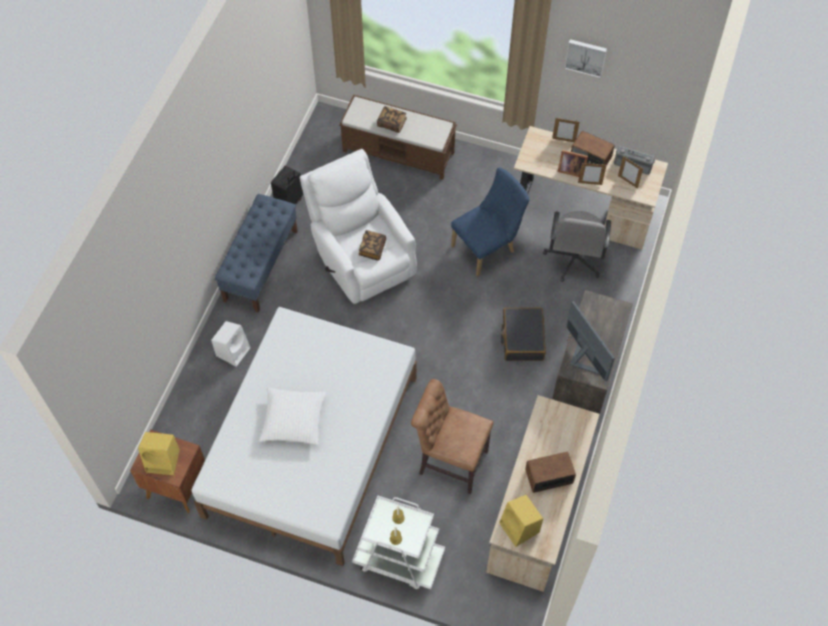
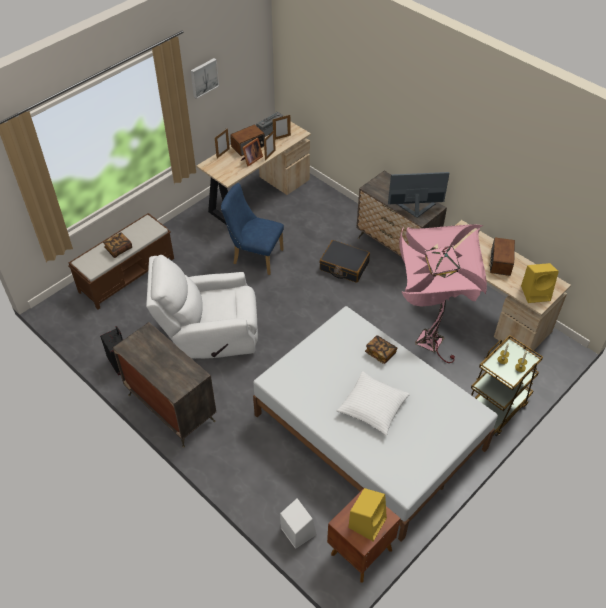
camera: 65 degrees left, 10 degrees down
(233, 351) = (245, 458): white speaker -> white speaker (297, 531)
(261, 265) = (171, 407): blue bench -> dresser
(372, 249) = (229, 305): book -> book (380, 353)
(398, 558) = (495, 408): white cart -> brown cart
(449, 461) = (425, 346): brown chair -> pink floor lamp
(487, 248) = (254, 256): blue chair -> blue chair turned 60 degrees counterclockwise
(574, 259) = (295, 215): grey office chair -> none

